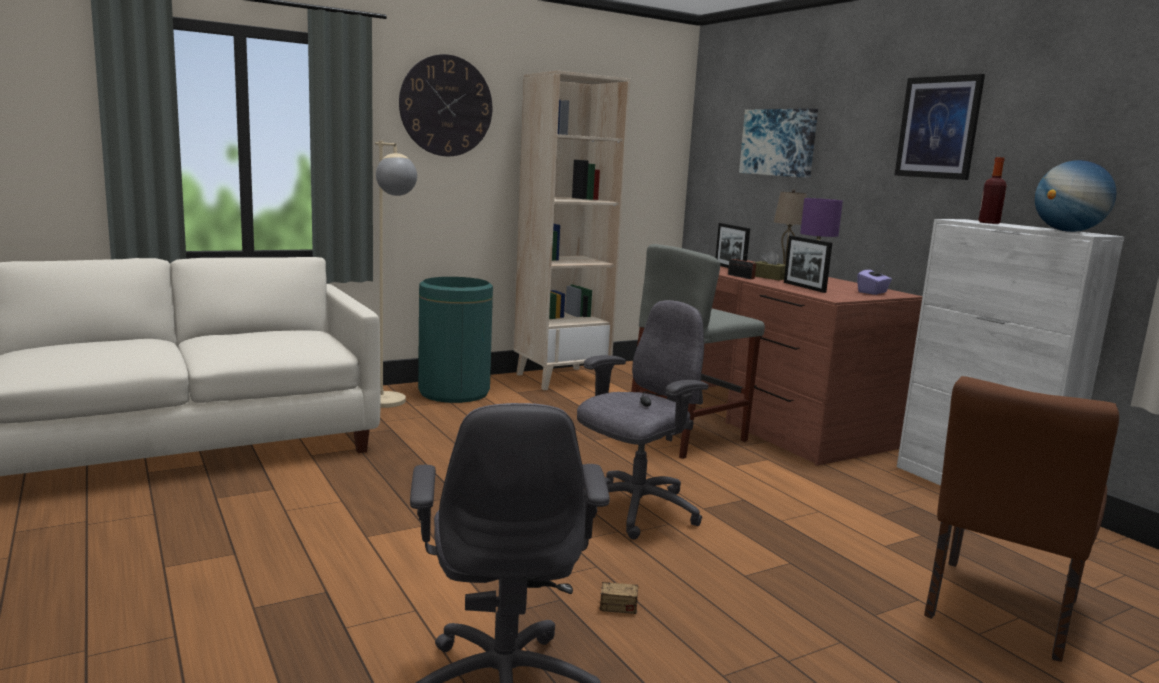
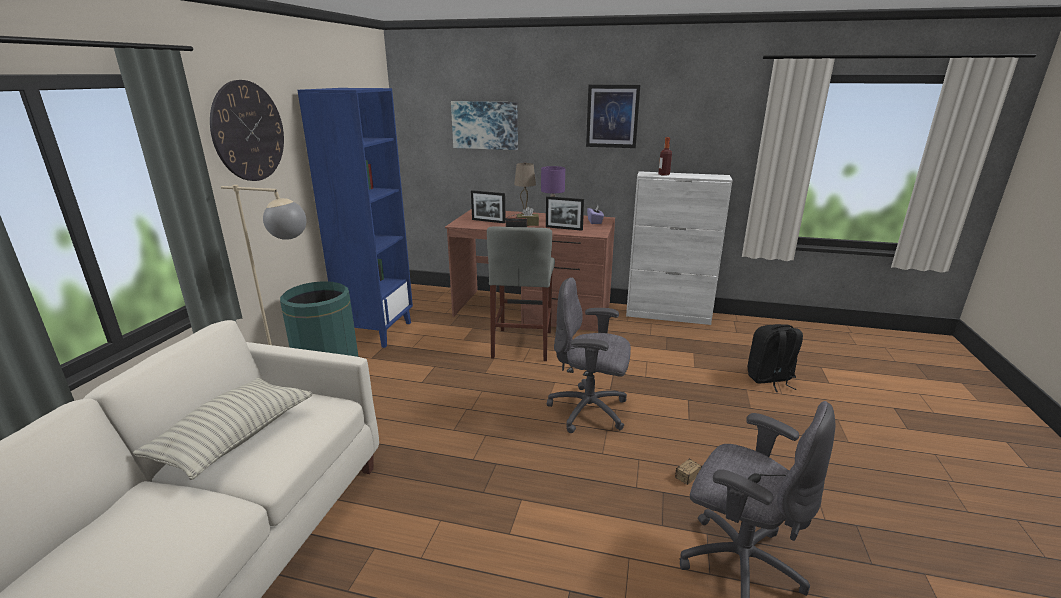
camera: 45 degrees left, 10 degrees up
(239, 338) = (235, 438): none -> pillow
(561, 378) = (377, 332): beige bookcase -> blue bookcase
(635, 510) = (589, 411): grey office chair -> grey office chair turned 75 degrees counterclockwise
(997, 613) = (770, 379): brown chair -> black backpack
(1067, 231) = (709, 176): globe -> none

